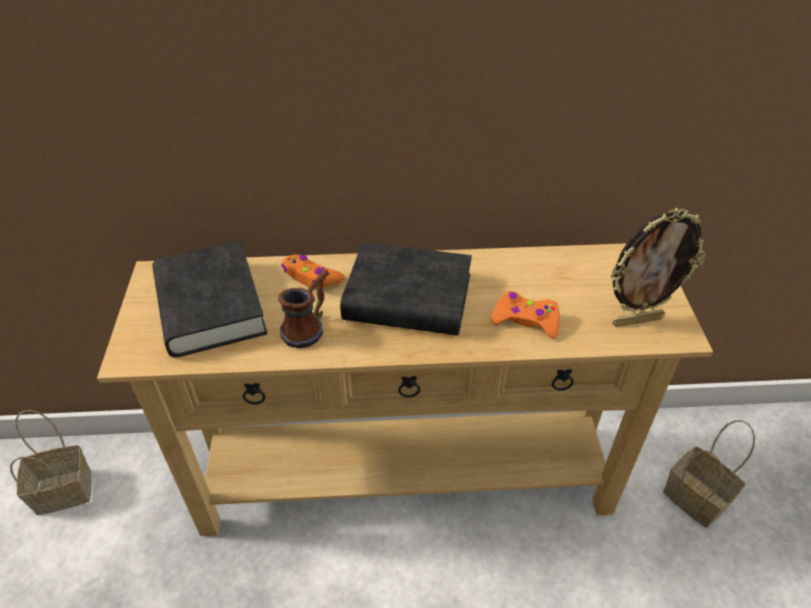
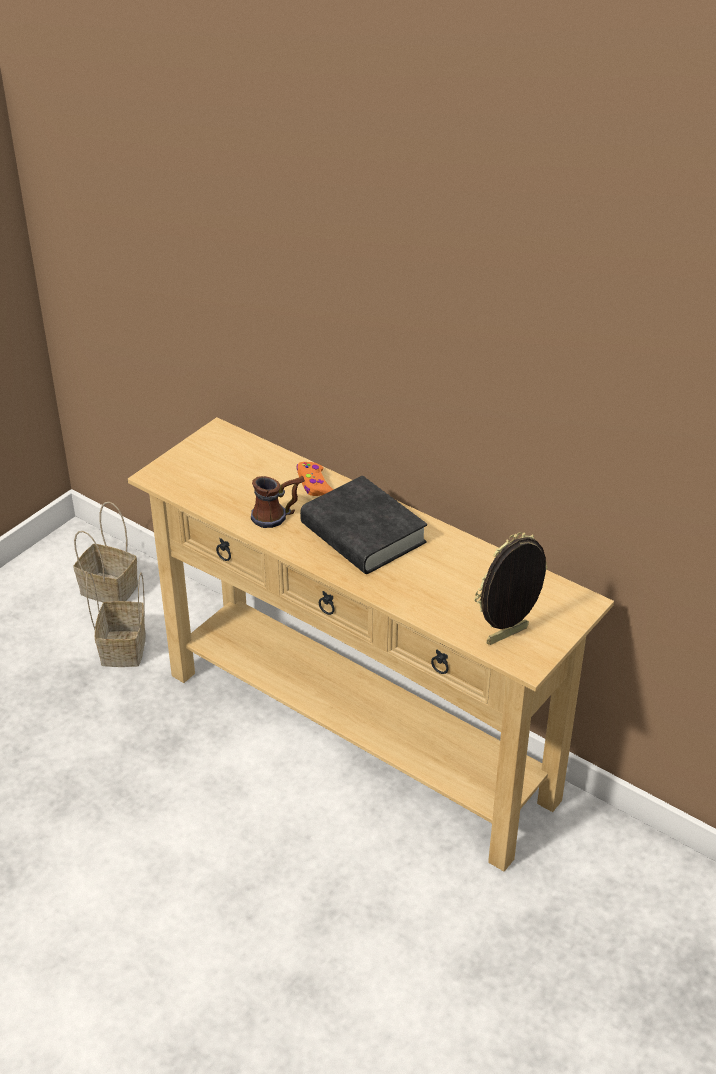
camera: 40 degrees right, 5 degrees down
(210, 306) = (231, 470): black book -> none
(526, 320) = (426, 592): orange game controller -> none
(636, 320) = (508, 637): picture frame -> picture frame turned 120 degrees clockwise
(698, 499) = (598, 914): basket -> basket (124, 650)

